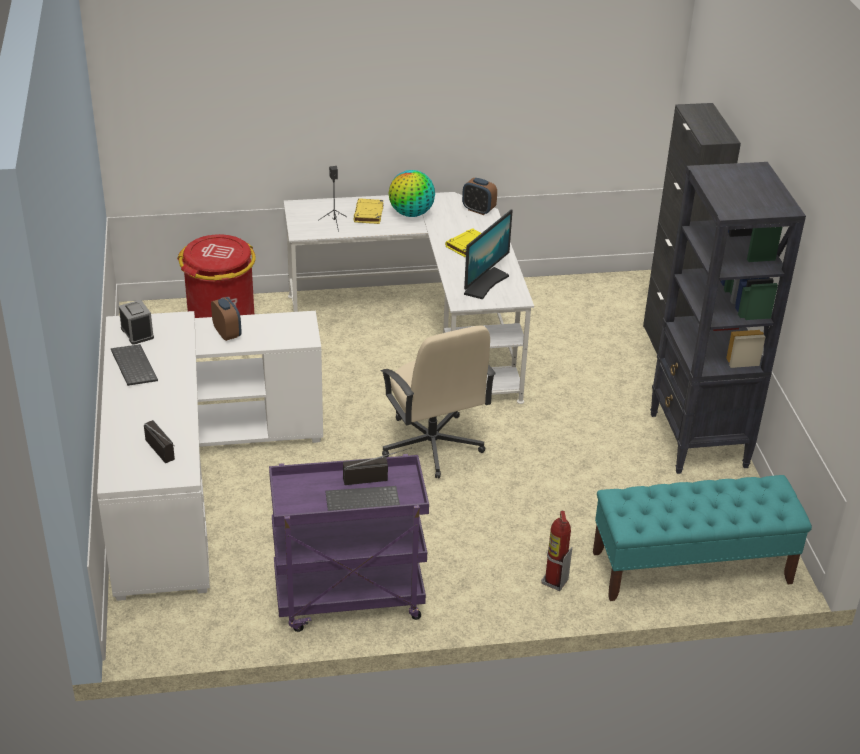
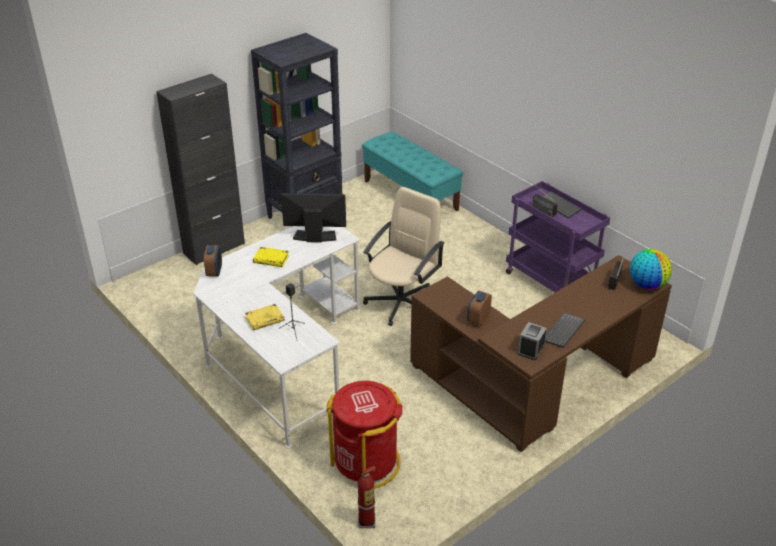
camera: 120 degrees left, 0 degrees up
(190, 480) = (536, 385): white desk -> brown desk
(411, 213) = (246, 299): globe -> globe (647, 285)
(554, 582) = (464, 228): fire extinguisher -> fire extinguisher (367, 521)

